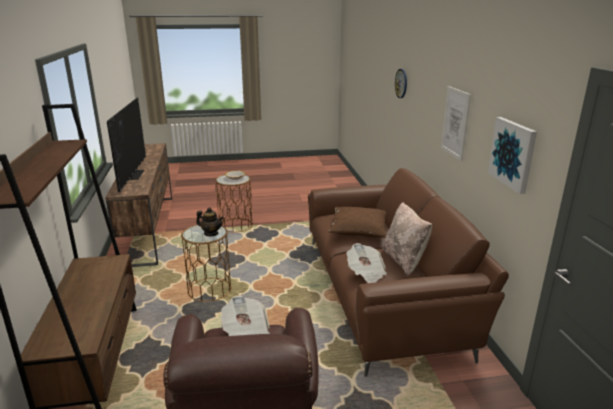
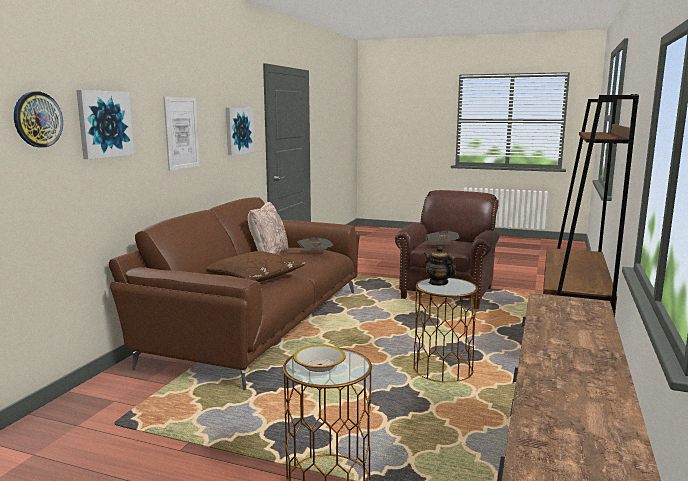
camera: 150 degrees left, 10 degrees down
(133, 174) = (580, 342): television -> none
(419, 95) = (104, 124): none -> picture

